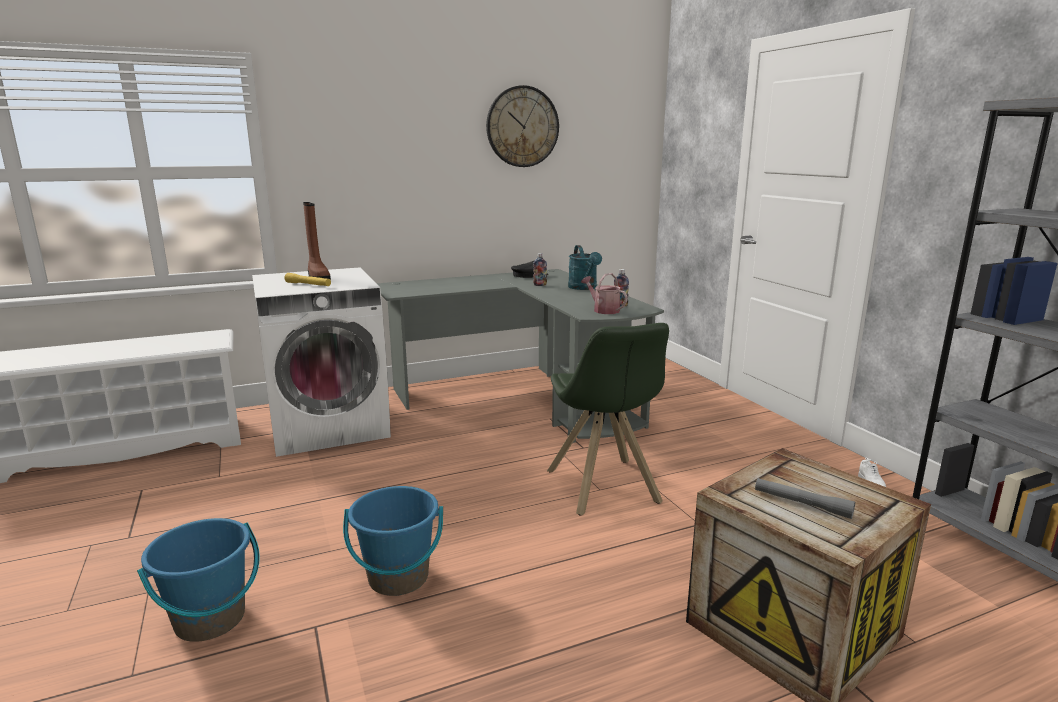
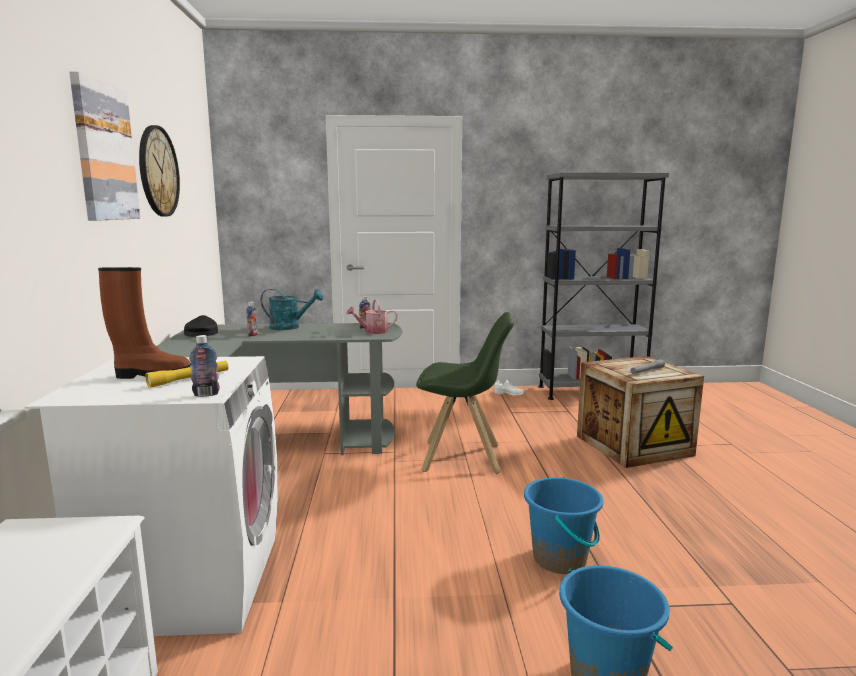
camera: 70 degrees left, 5 degrees down
(273, 292) = (206, 394): none -> bottle
(428, 117) = (104, 152): none -> picture

